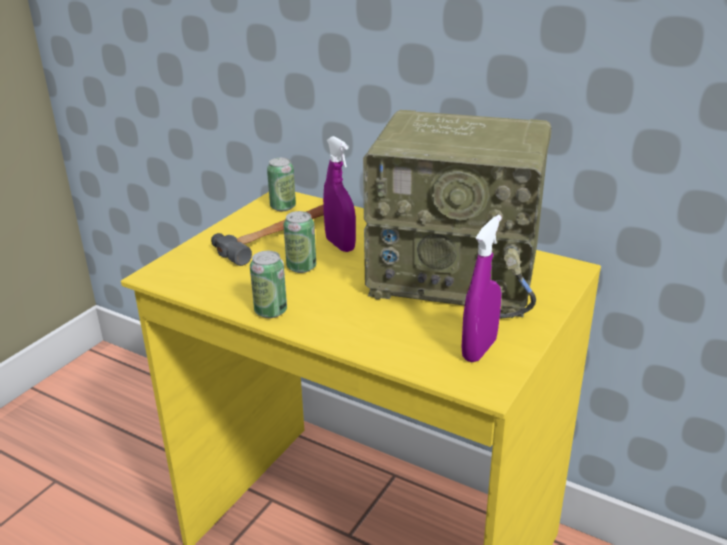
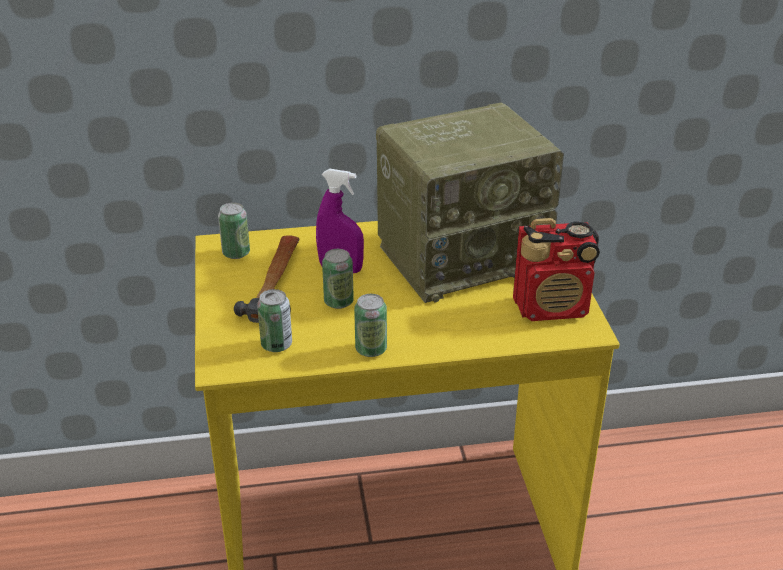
camera: 40 degrees left, 5 degrees up
(211, 277) = (276, 345): none -> can
(479, 349) = (552, 307): purple spray bottle -> radio

